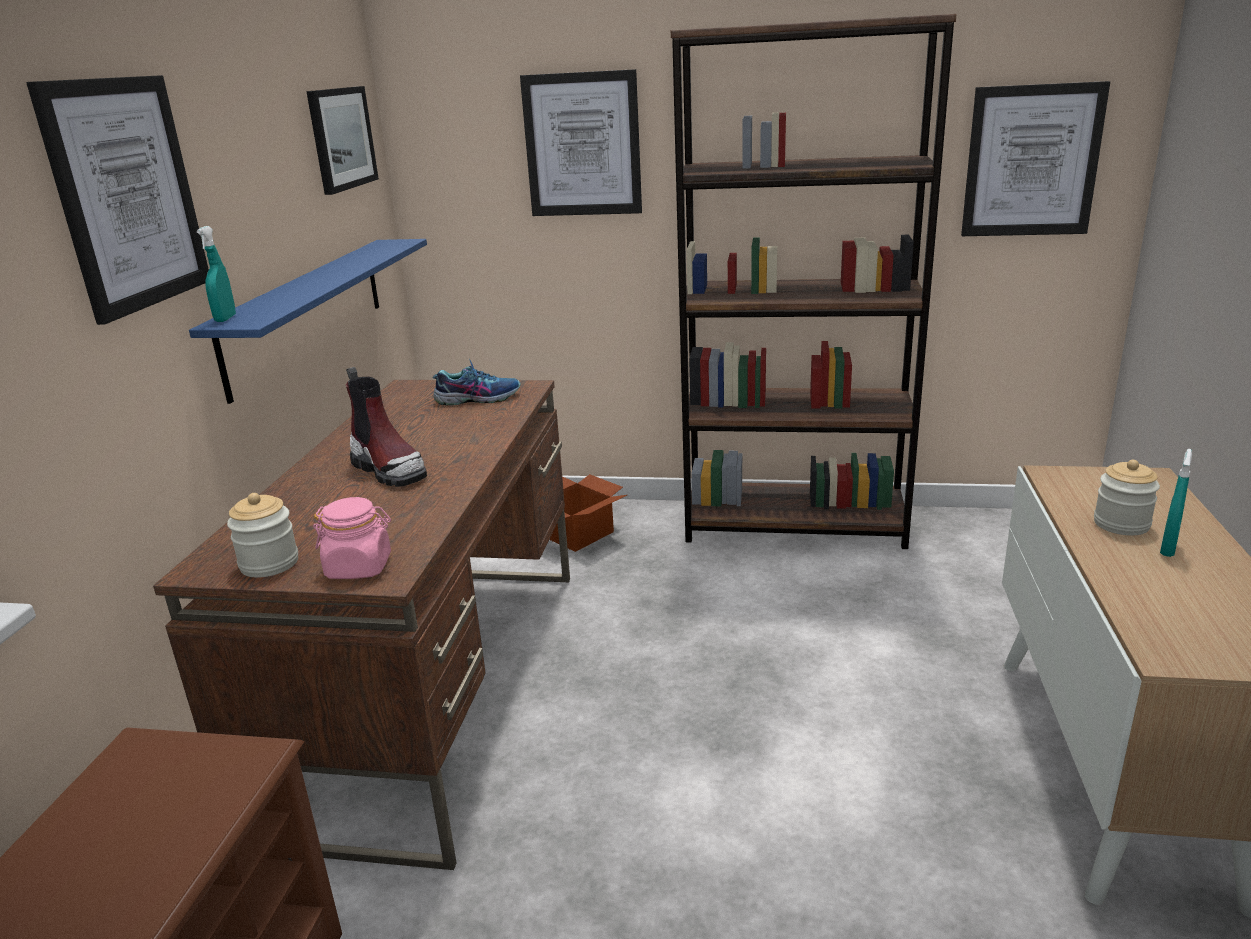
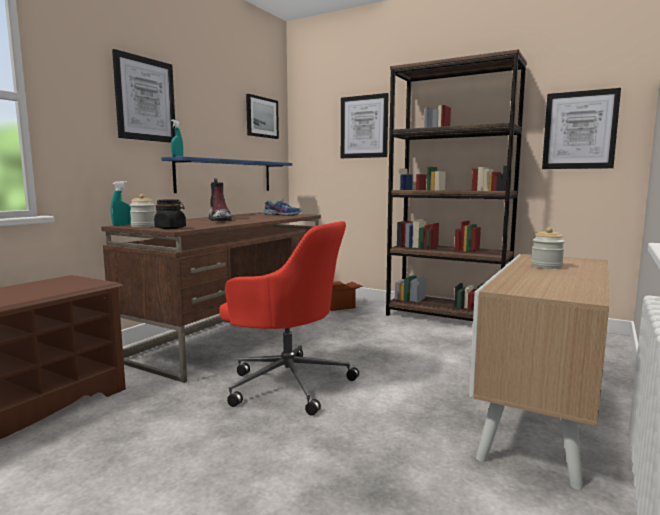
camera: 20 degrees right, 15 degrees down
(359, 567) = (170, 228): pink jar -> black jar
(656, 803) = (287, 383): none -> red office chair
(1167, 549) = (560, 272): turquoise spray bottle -> turquoise spray bottle (122, 225)

